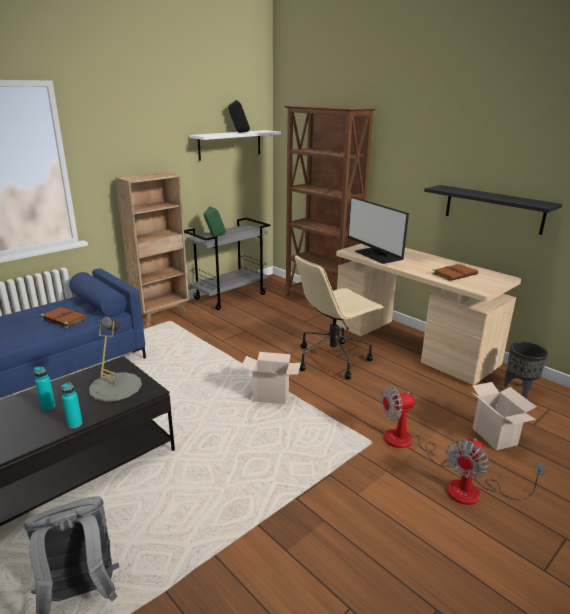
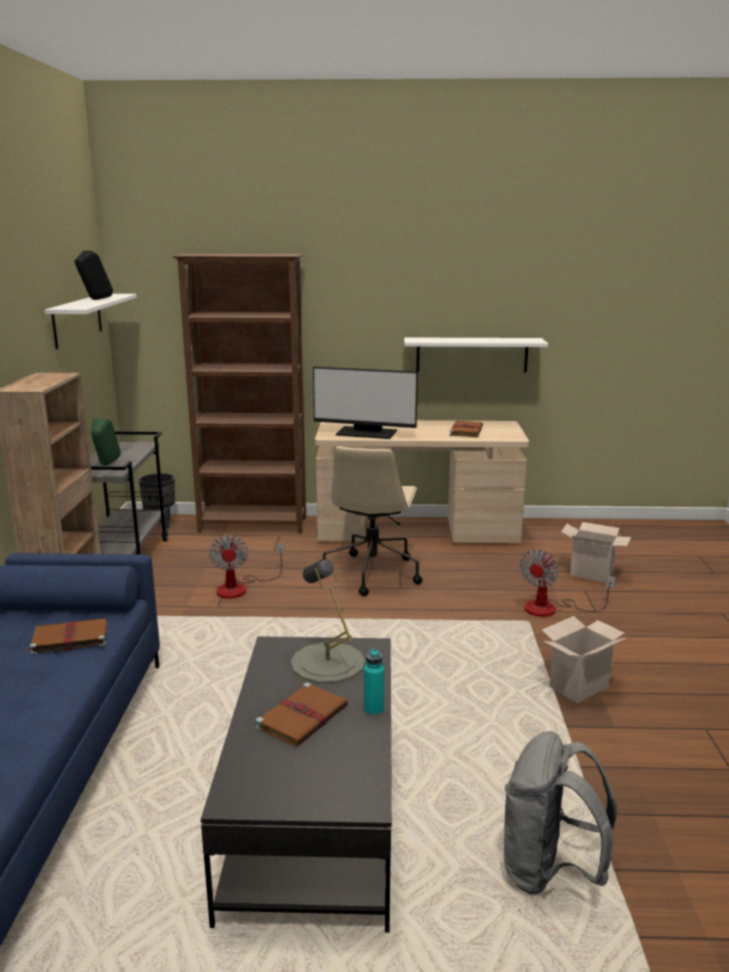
camera: 45 degrees left, 5 degrees down
(48, 406) = (303, 716): turquoise bottle -> brown book
(272, 396) = (382, 631): cardboard box -> cardboard box (578, 686)
(475, 492) = (643, 616): fan -> fan (240, 588)
(493, 209) = (472, 354): black shelf -> white shelf
(518, 390) = (551, 534): black planter -> black planter (160, 524)

